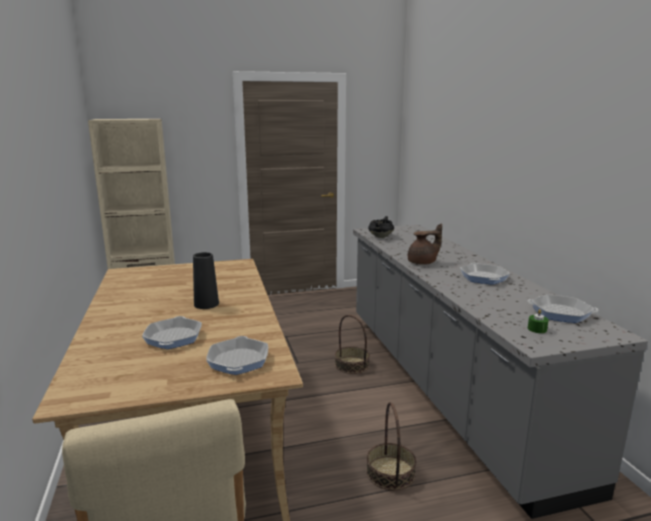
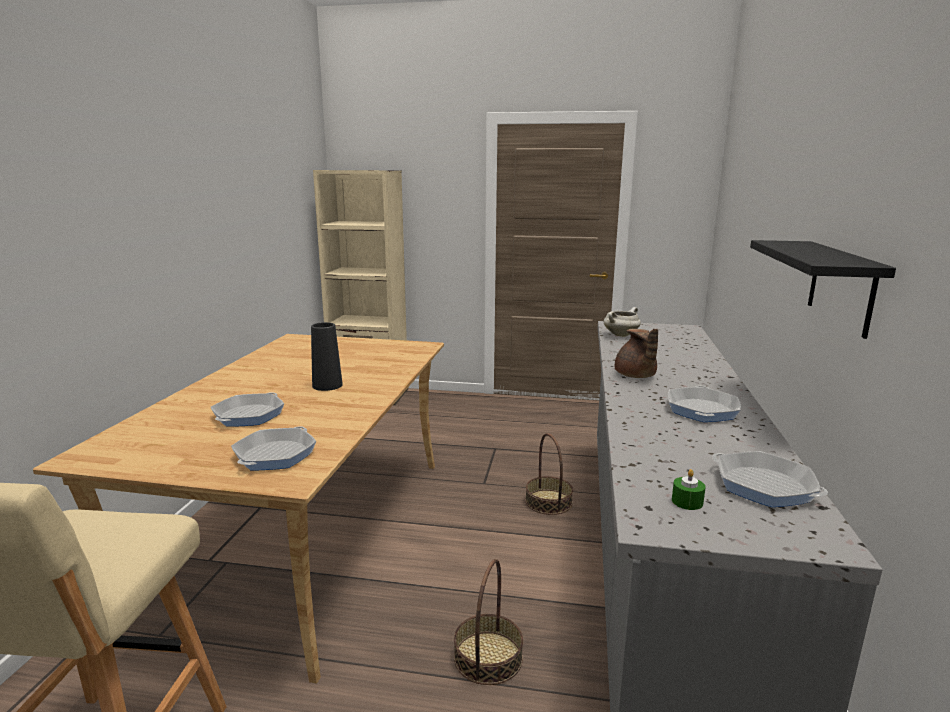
camera: 25 degrees right, 0 degrees up
(380, 237) = (621, 335): black cooking pot -> white cooking pot
(423, 263) = (635, 376): brown teapot -> brown teapot turned 75 degrees clockwise
(551, 192) = (841, 286): none -> black shelf

